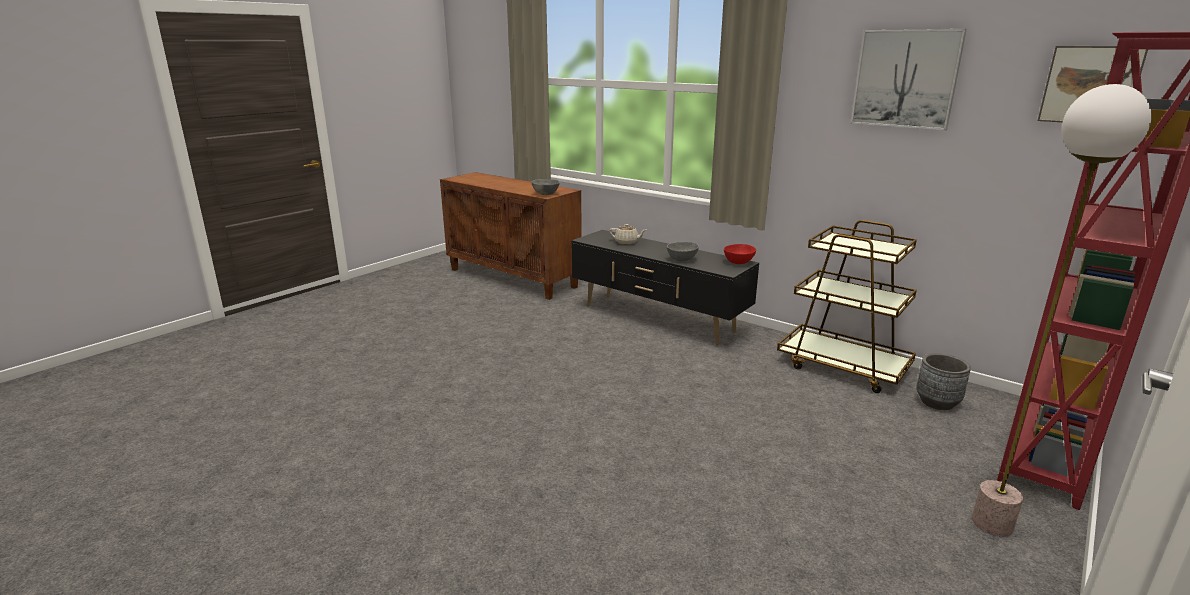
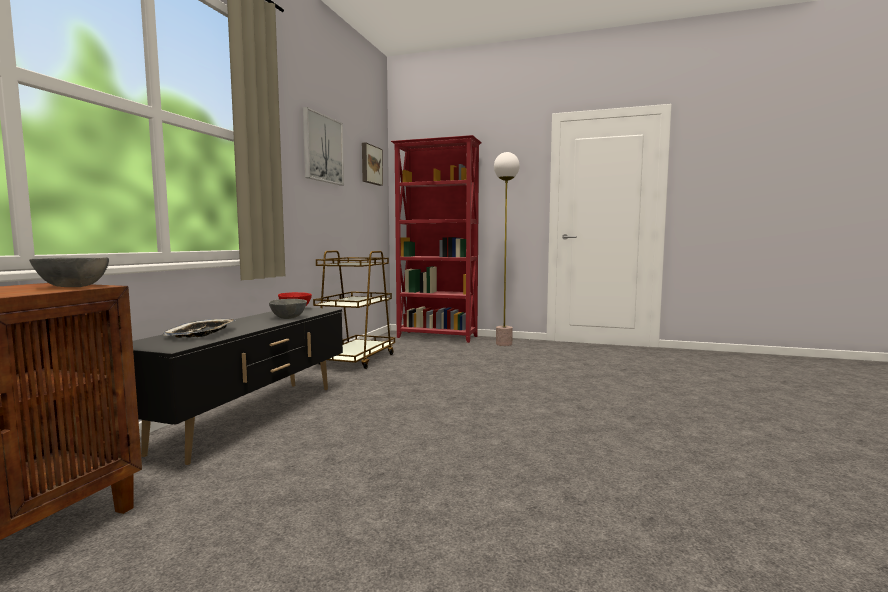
camera: 110 degrees left, 15 degrees down
(627, 242) = (202, 333): beige teapot -> tray
(937, 402) = (395, 346): grey planter -> none

